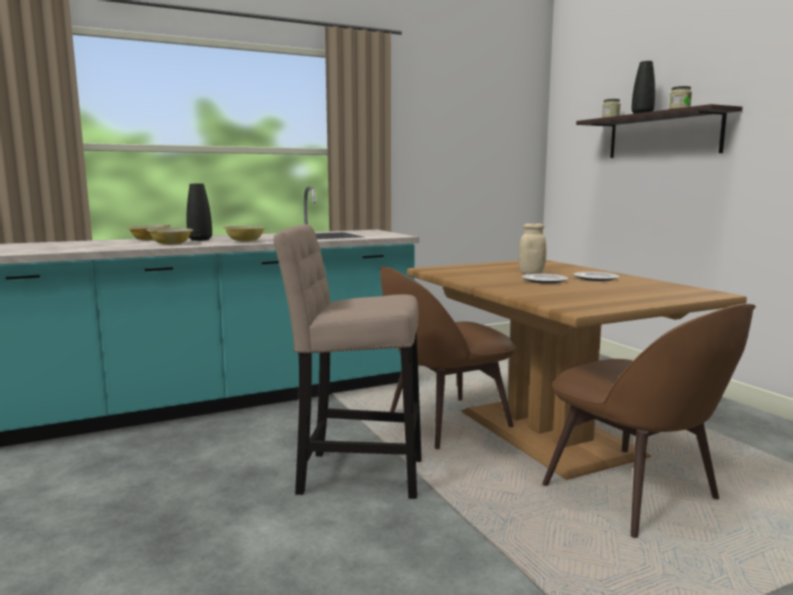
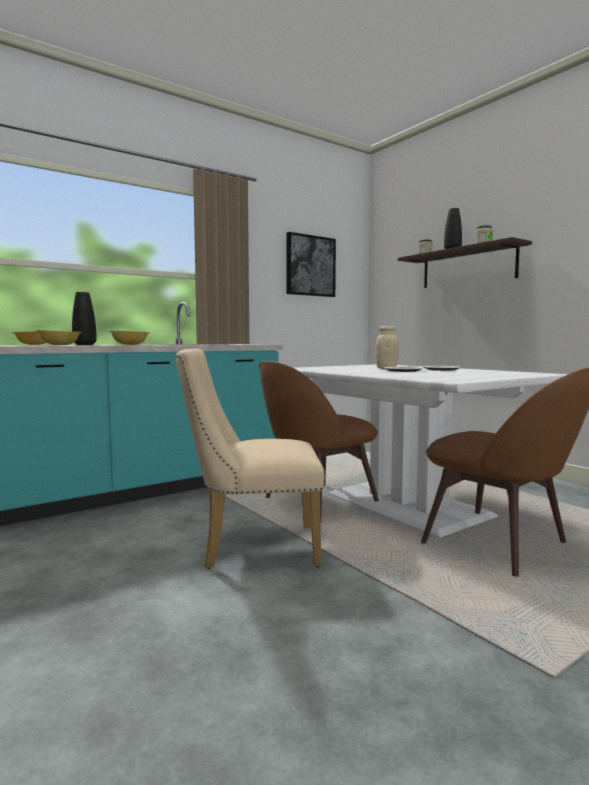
camera: 10 degrees left, 5 degrees down
(353, 474) = (251, 547): beige stool -> beige chair
(470, 130) = (310, 266): none -> picture
(546, 433) = (406, 505): brown dining table -> white dining table

